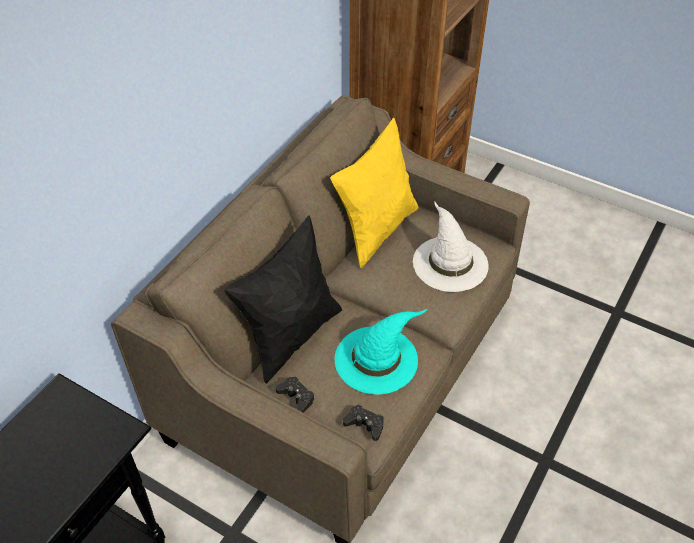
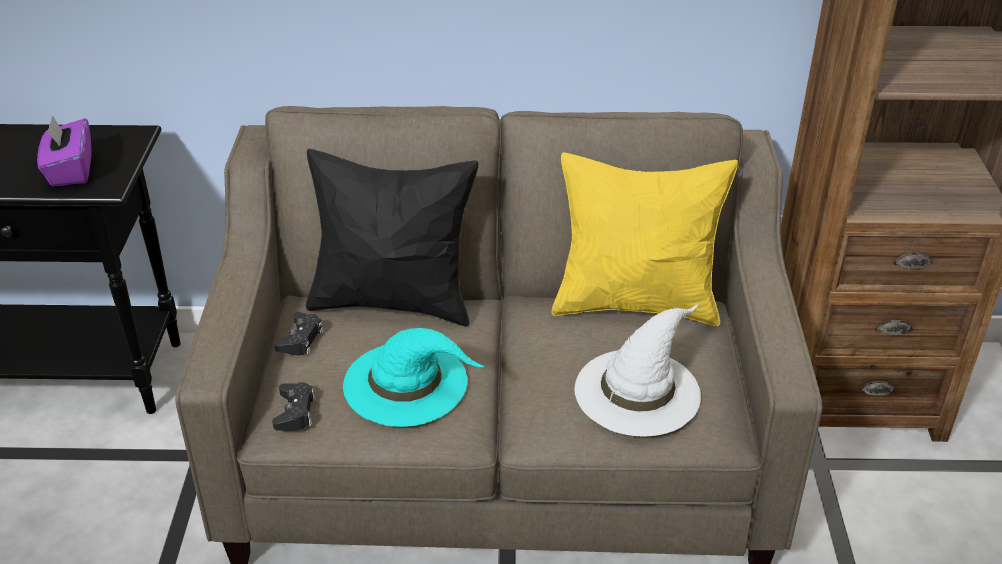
camera: 60 degrees right, 10 degrees down
(77, 449) = (70, 170): none -> purple tissue box

